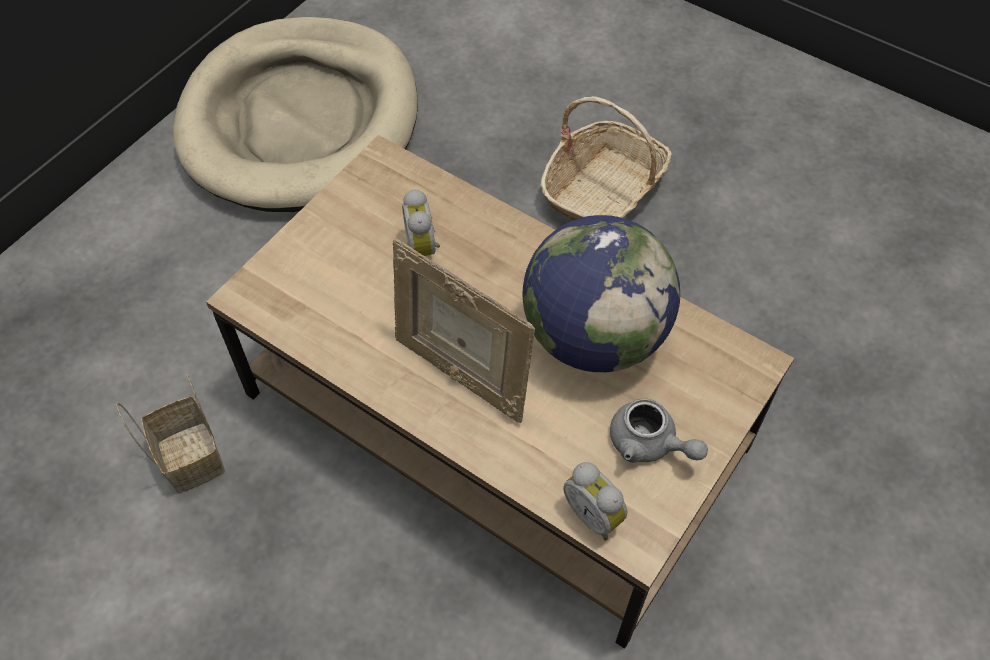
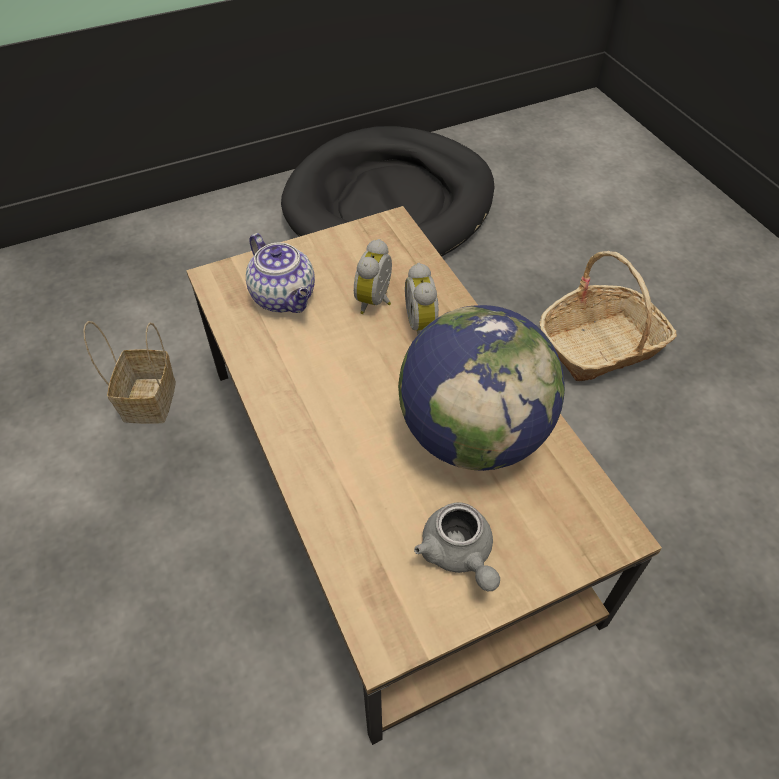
camera: 30 degrees right, 5 degrees down
(301, 120) = (390, 204): beige dog bed -> black dog bed
(332, 285) = (285, 298): none -> teapot
(461, 373) = (334, 410): picture frame -> none
(594, 514) = (363, 591): alarm clock -> alarm clock (423, 325)

